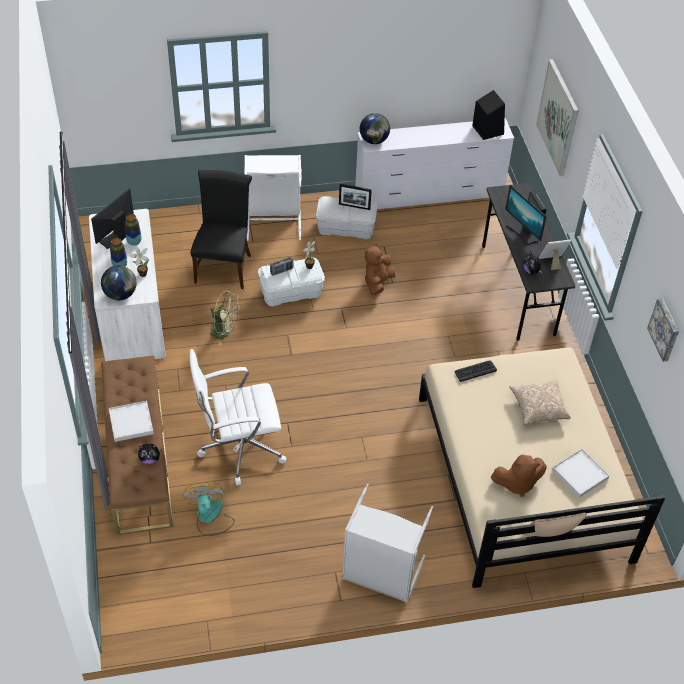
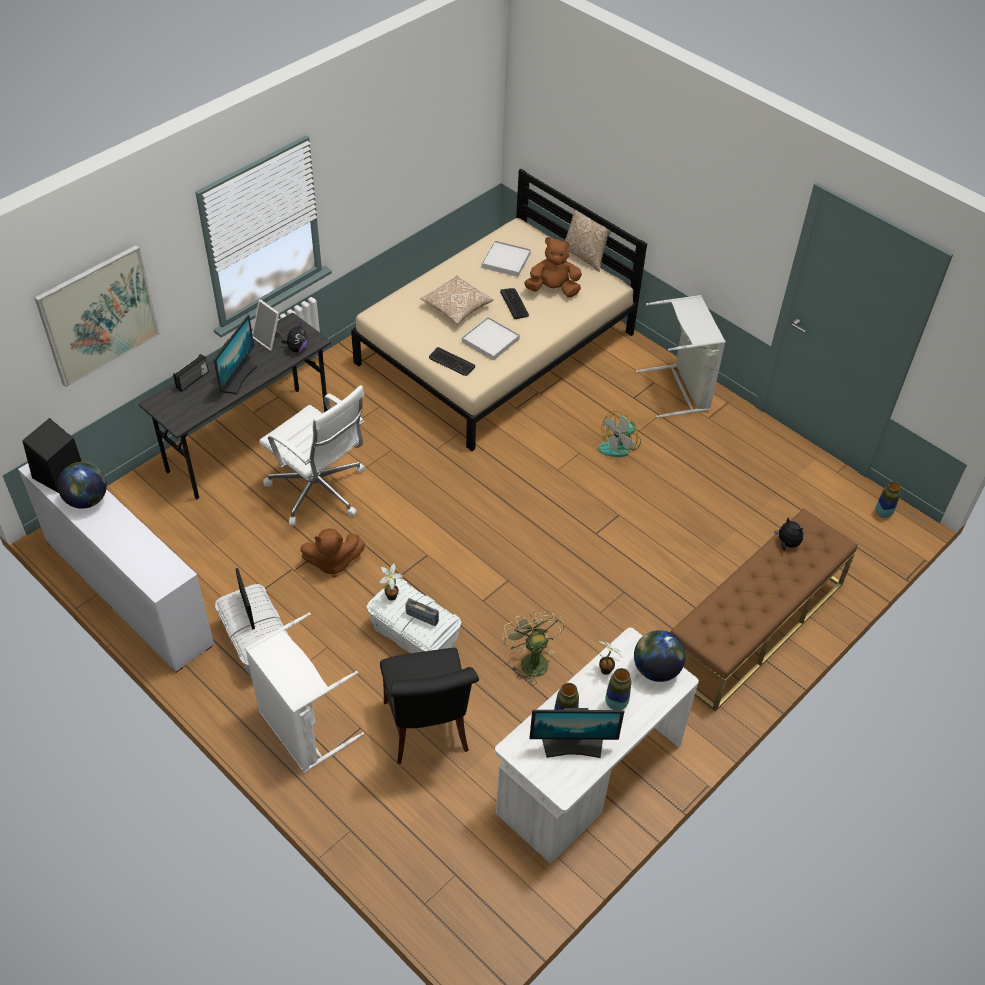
camera: 125 degrees left, 0 degrees up
(131, 423) = (768, 585): white tray -> white tray (490, 340)
(143, 618) = (883, 513): none -> vase
(210, 517) = (752, 528): fan -> fan (620, 445)
(224, 266) = (428, 731): black chair -> black chair turned 75 degrees counterclockwise
(239, 448) = (661, 552): white office chair -> white office chair (319, 491)
(374, 140) = (162, 575): globe -> globe (87, 500)
(517, 446) = (514, 303): none -> keyboard
(517, 483) = (553, 290): brown plush toy -> brown plush toy turned 45 degrees counterclockwise
(665, 329) = (399, 144): picture -> none

